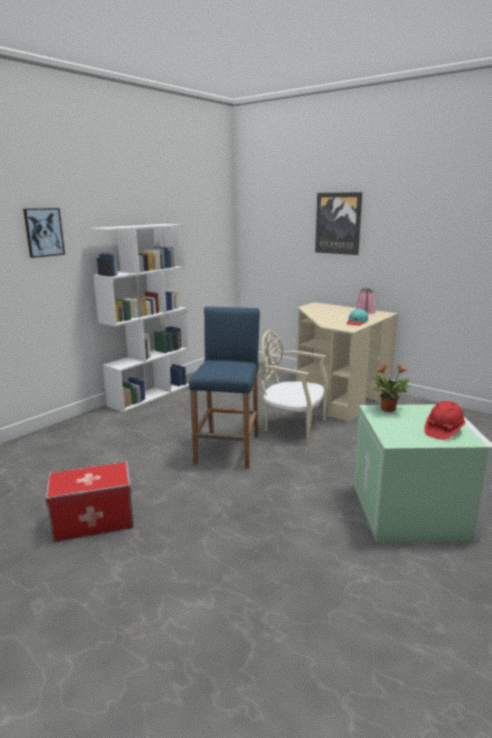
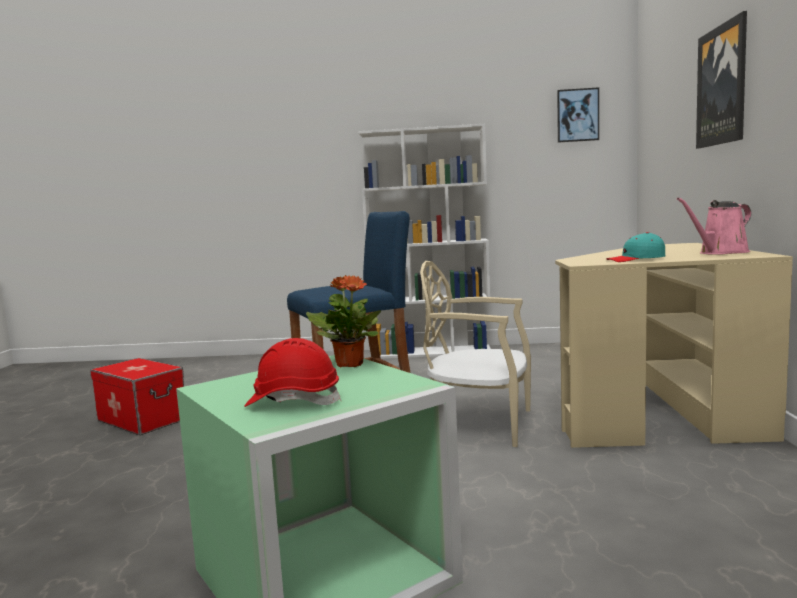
camera: 55 degrees right, 10 degrees down
(43, 232) = (310, 141): picture -> picture (577, 115)
(293, 427) = (480, 424): beige chair -> beige chair turned 60 degrees counterclockwise

